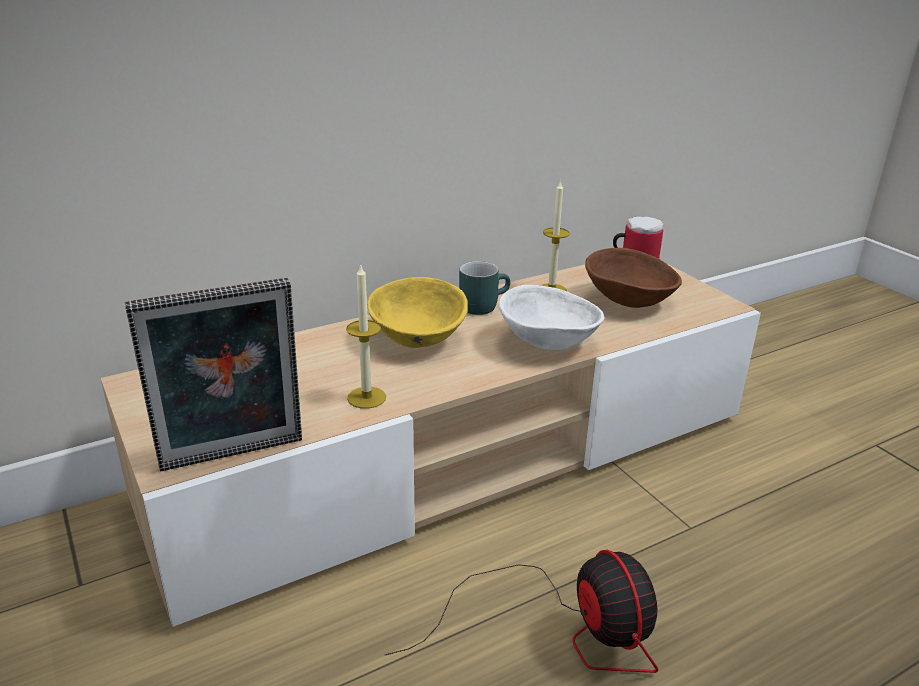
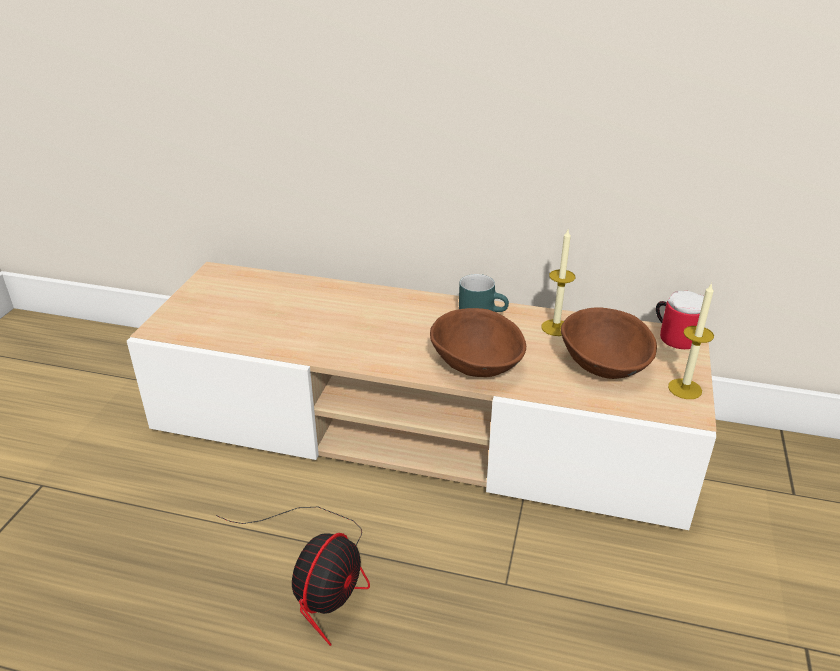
camera: 45 degrees right, 5 degrees up
(233, 457) = (190, 340): picture frame -> none
(366, 397) = (303, 342): candle -> candle (685, 389)
(417, 339) = (397, 319): yellow bowl -> none
(548, 343) = (477, 366): white bowl -> brown bowl

